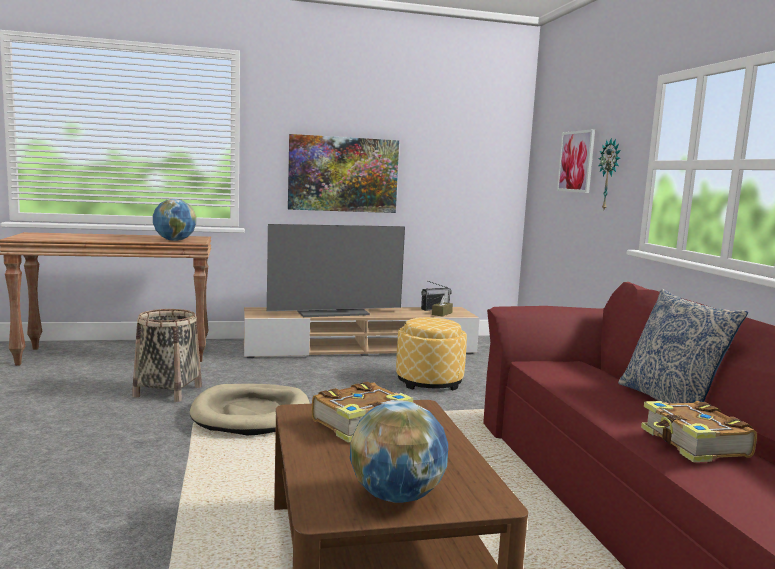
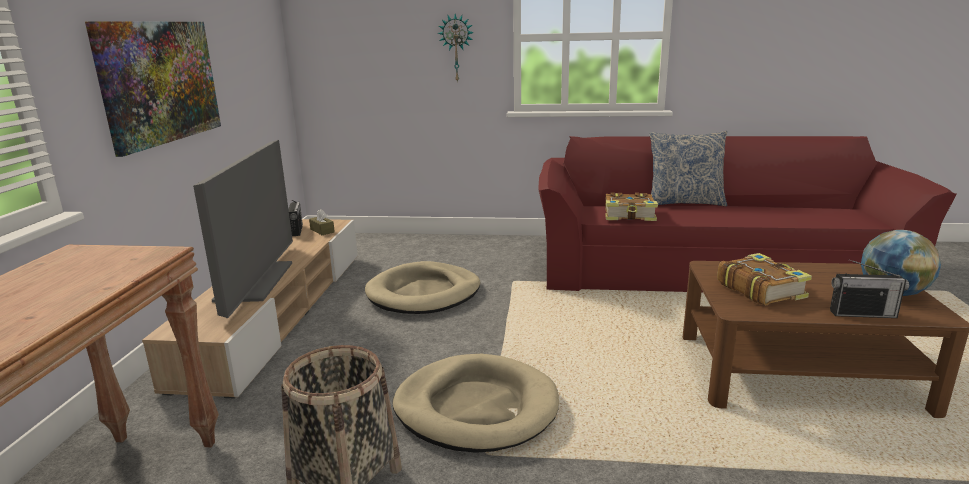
camera: 70 degrees left, 10 degrees up
(174, 240) = (117, 268): globe -> none
(314, 467) = (862, 314): none -> radio
(429, 381) = (424, 293): ottoman -> beige dog bed
(576, 161) = (393, 36): picture -> none
(694, 444) = (766, 212): book -> book (630, 215)

